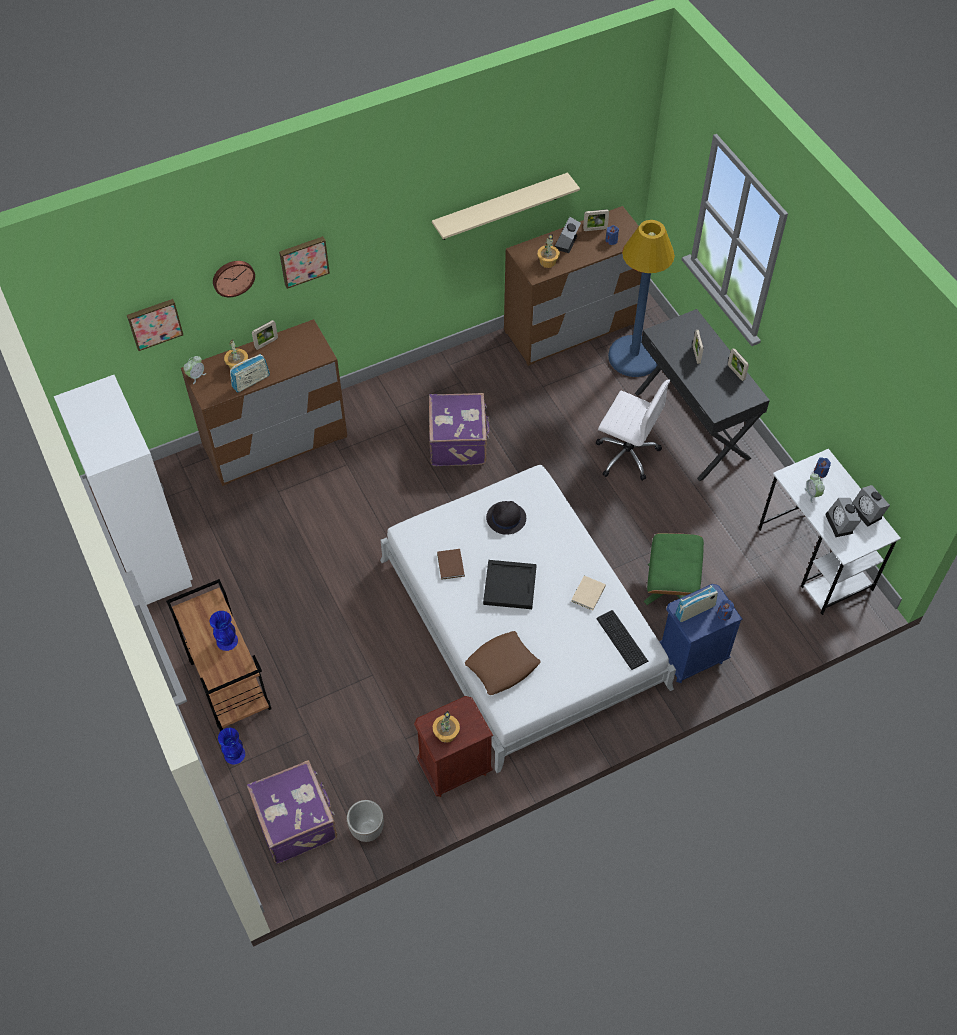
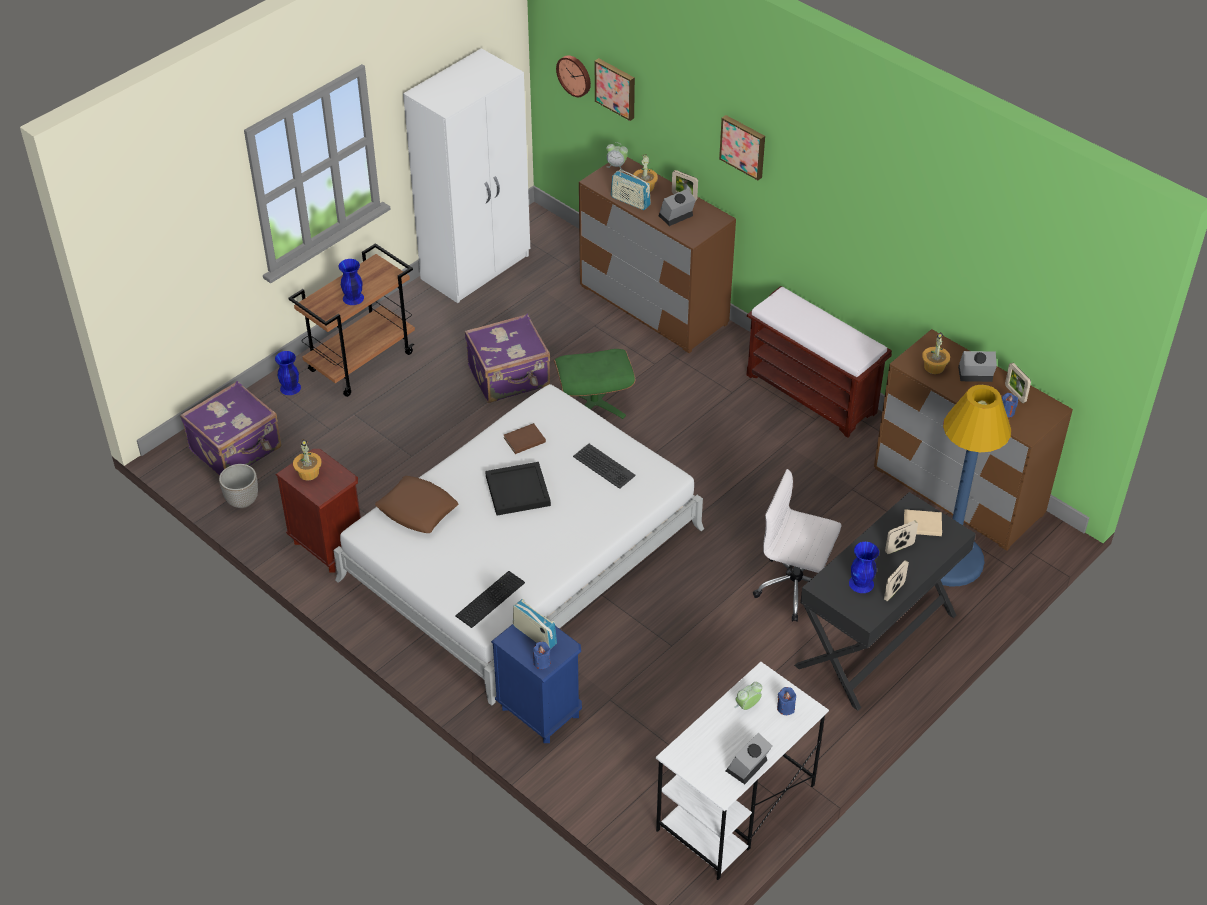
camera: 70 degrees right, 10 degrees down
(233, 277) = (684, 103): wall clock -> wall clock (575, 75)
(432, 374) = (812, 394): none -> brown bench
(459, 442) = (731, 440): purple suitcase -> purple suitcase (510, 378)
(500, 207) = (938, 273): beige shelf -> none
(506, 518) = (603, 466): black hat -> keyboard
(587, 594) = (535, 556): beige book -> beige book (921, 523)
(626, 454) = (796, 587): white office chair -> white office chair turned 105 degrees clockwise
(671, 586) = (628, 673): green ottoman -> green ottoman (594, 403)
(722, 388) = (861, 584): none -> blue vase
(841, 524) = (715, 743): alarm clock -> alarm clock (676, 217)

